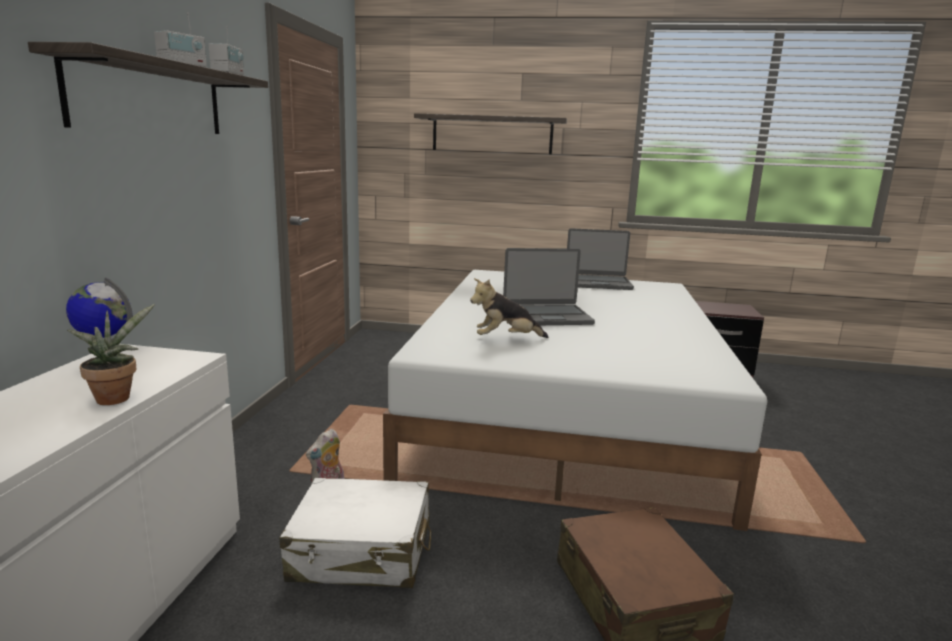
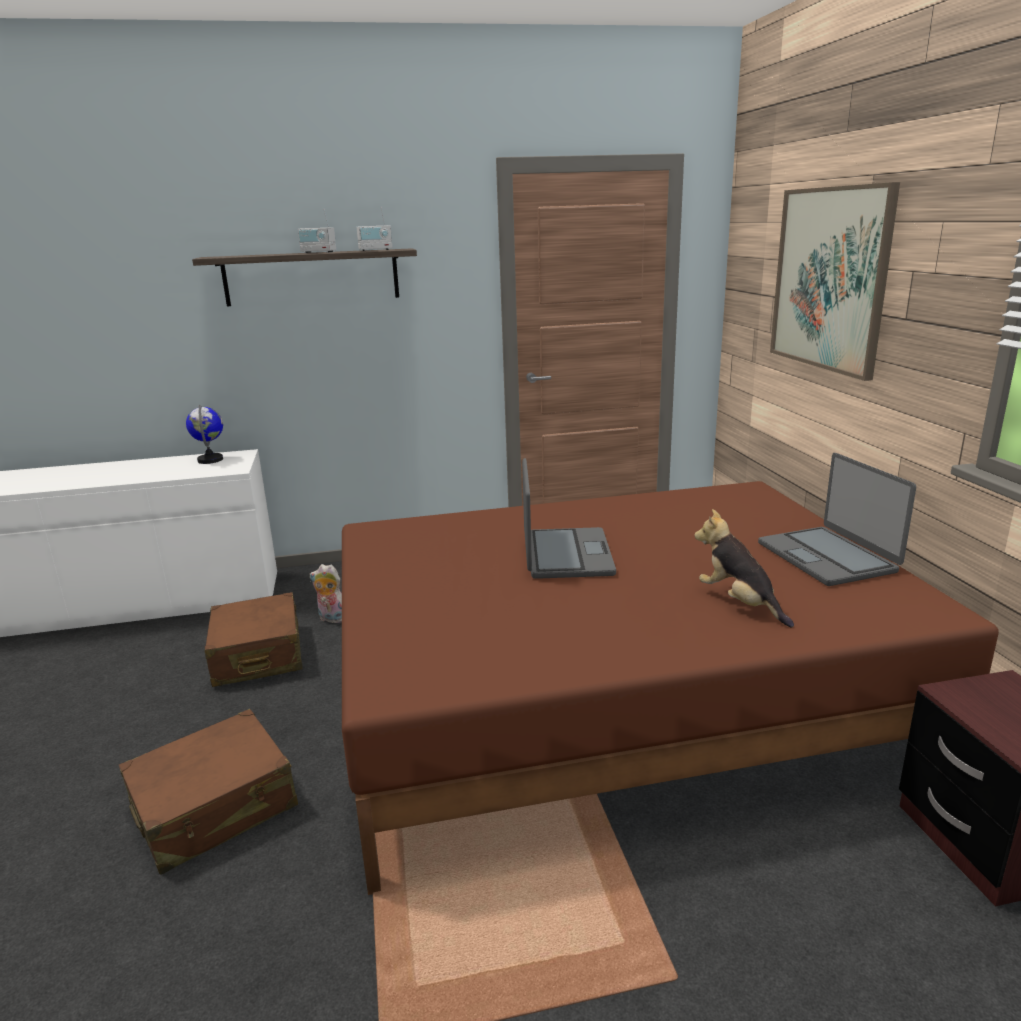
camera: 70 degrees right, 5 degrees up
(116, 397) = (159, 475): potted plant -> none
(362, 552) = (258, 656): white suitcase -> brown suitcase
(492, 134) = (829, 279): shelf -> picture
(506, 339) = (445, 551): plush toy -> plush toy (739, 603)
(546, 316) = (565, 555): laptop -> laptop turned 150 degrees counterclockwise
(565, 409) = (613, 697): white bed -> brown bed

